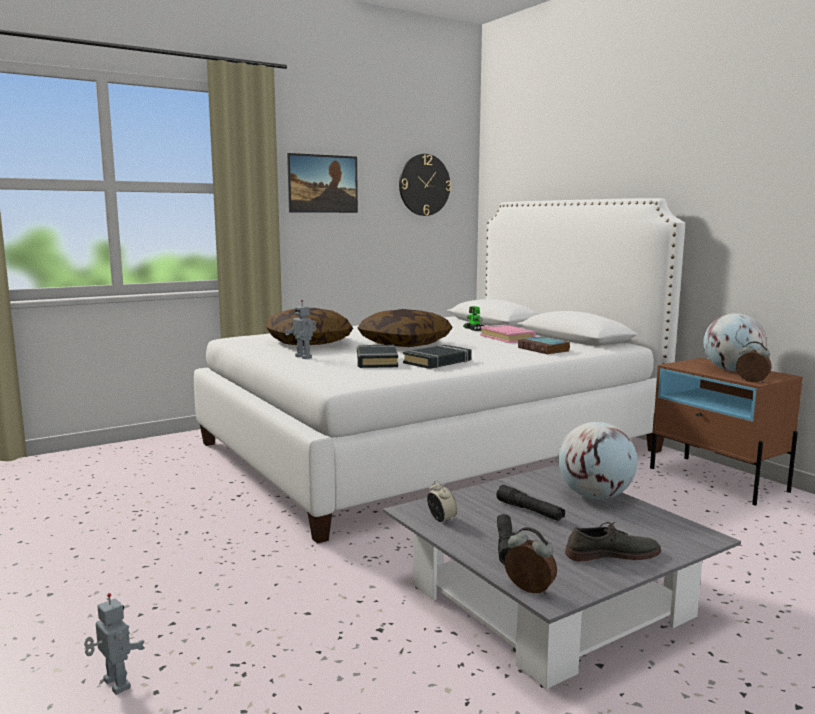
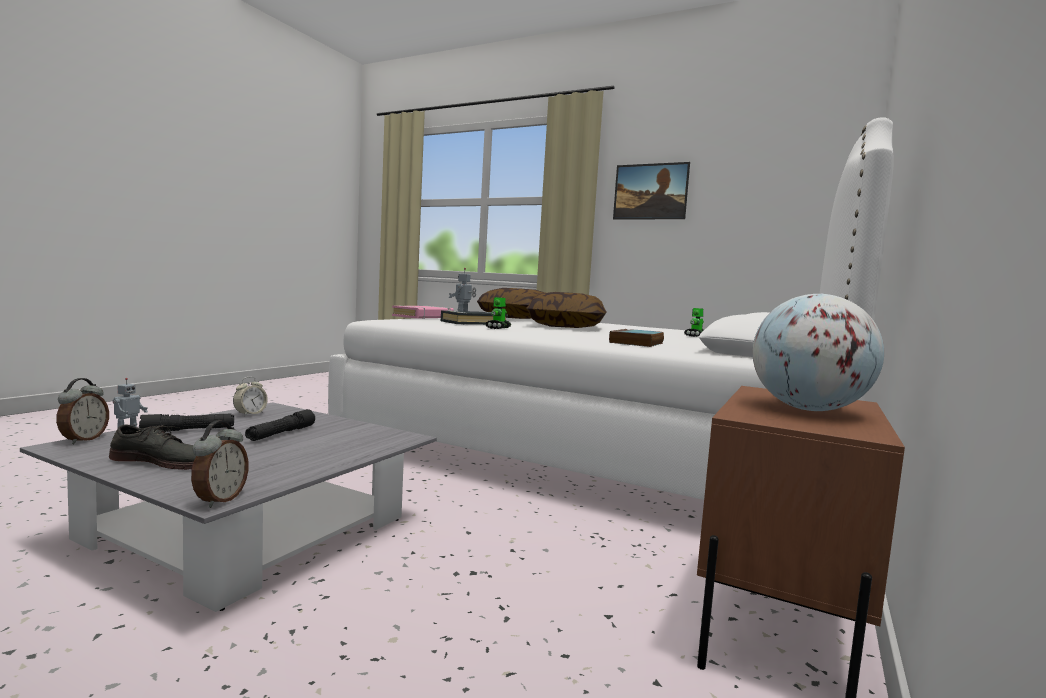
camera: 60 degrees right, 5 degrees down
(424, 185) = (779, 186): wall clock -> none
(438, 362) = (498, 328): black book -> toy robot
(507, 338) = (675, 339): pink book -> pink book (423, 317)
(595, 496) = (339, 452): globe -> none
(612, 554) = (164, 461): grey shoe -> grey shoe turned 45 degrees counterclockwise
(751, 382) = (734, 414): alarm clock -> alarm clock (219, 500)

